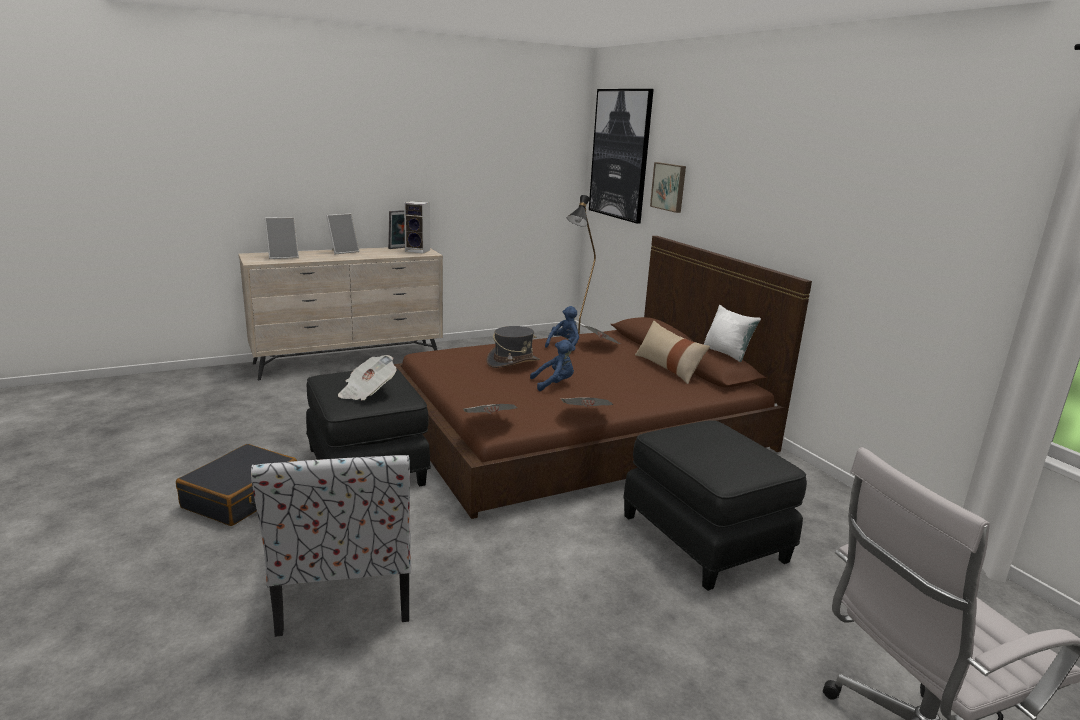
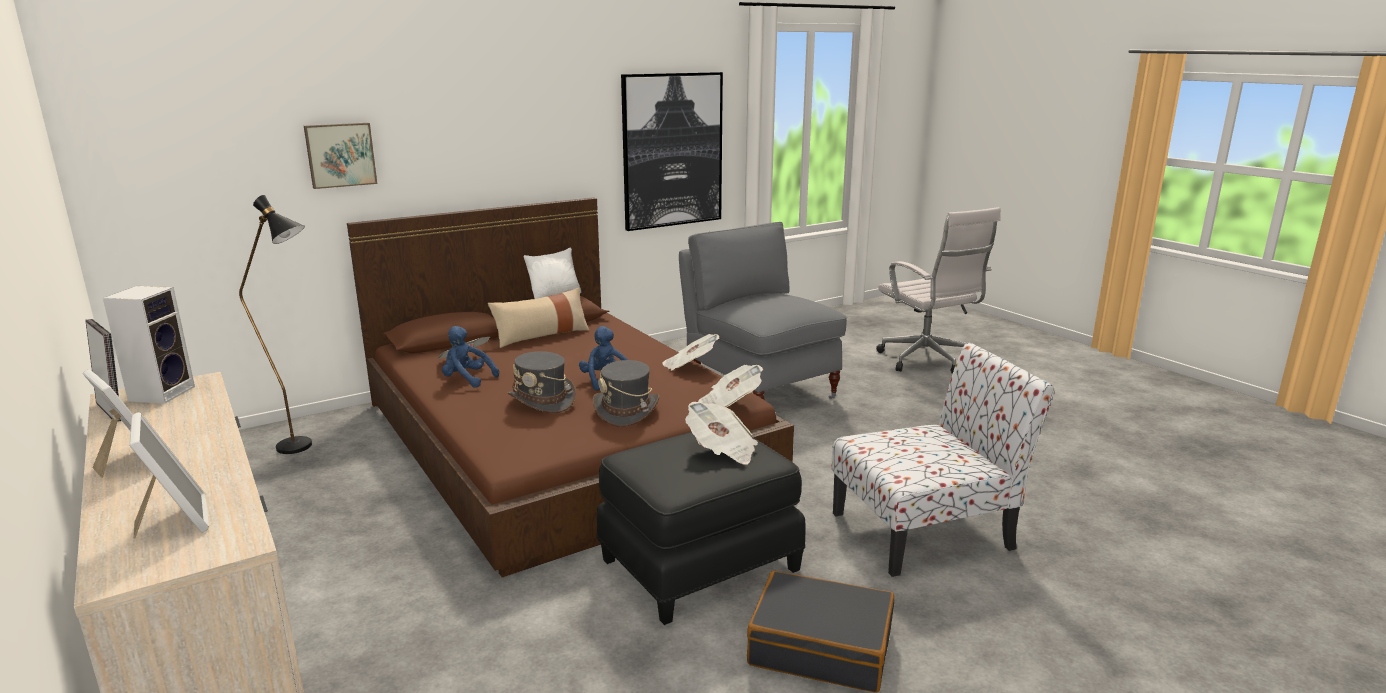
camera: 95 degrees left, 0 degrees up
(488, 386) = (626, 411): none -> grey hat
(620, 154) = (186, 127): picture -> picture (672, 150)
(705, 537) = (759, 390): black ottoman -> grey chair

